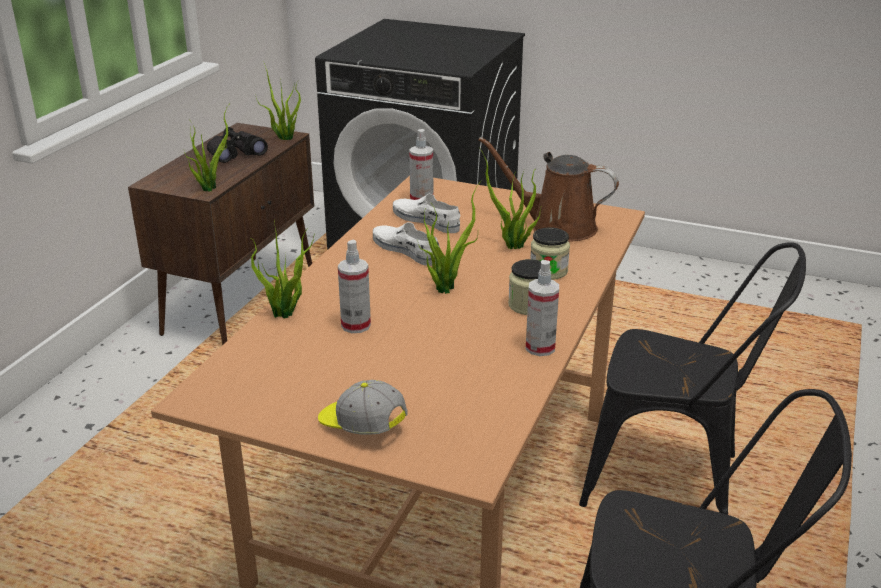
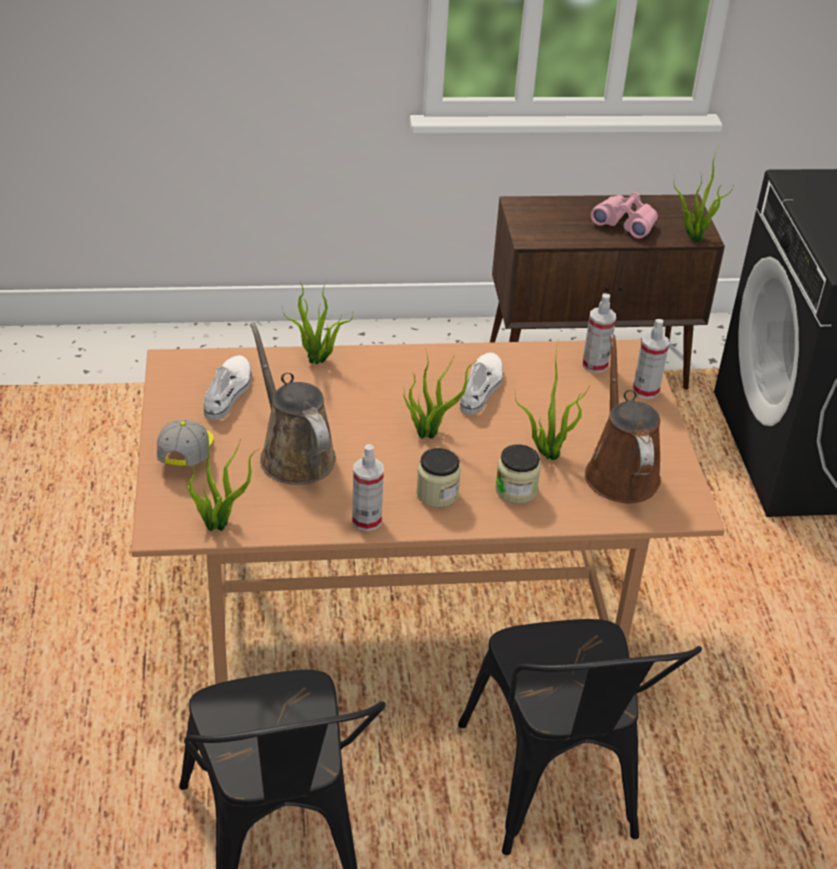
camera: 60 degrees right, 10 degrees up
(209, 187) = (540, 237): potted plant -> potted plant (220, 524)
(235, 154) = (625, 223): black binoculars -> pink binoculars
(356, 325) = (326, 403): spray bottle -> spray bottle (645, 390)
(416, 362) = (293, 454): none -> brown watering can
(426, 220) = (553, 381): white shoe -> white shoe (228, 392)

